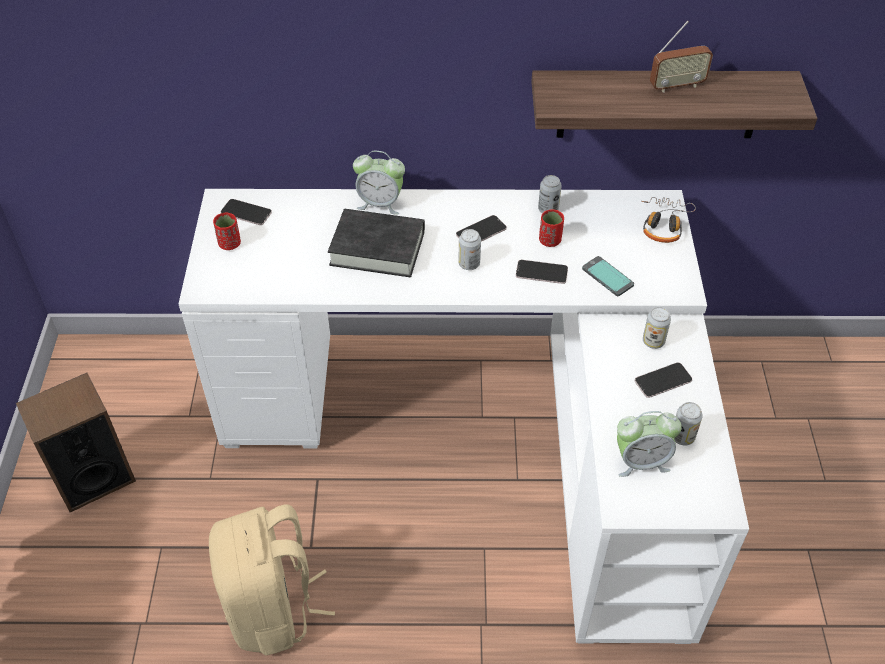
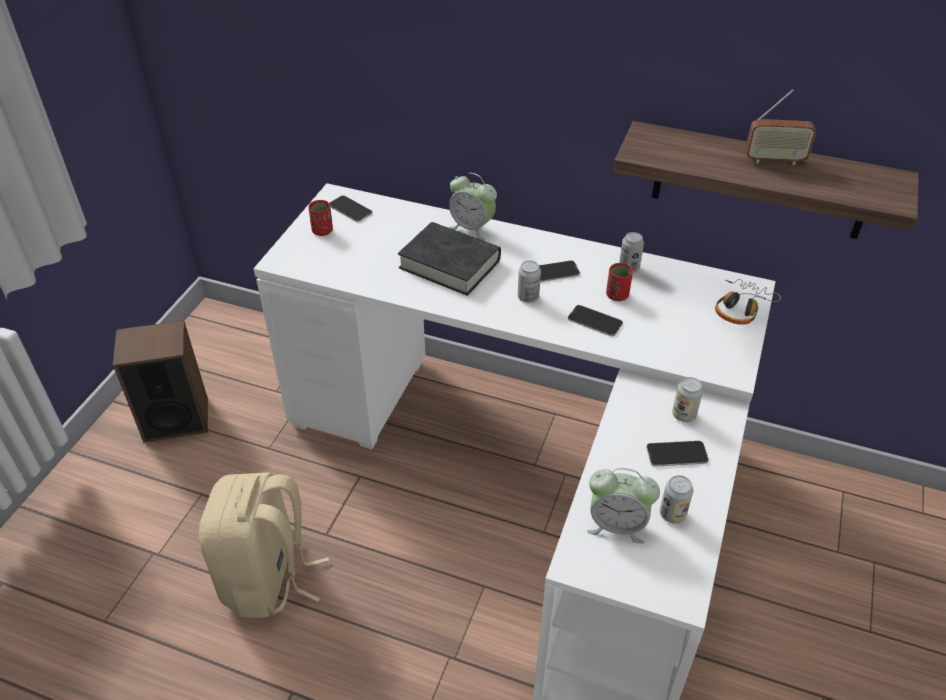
camera: 20 degrees right, 5 degrees down
(607, 277) = (659, 341): phone -> none

